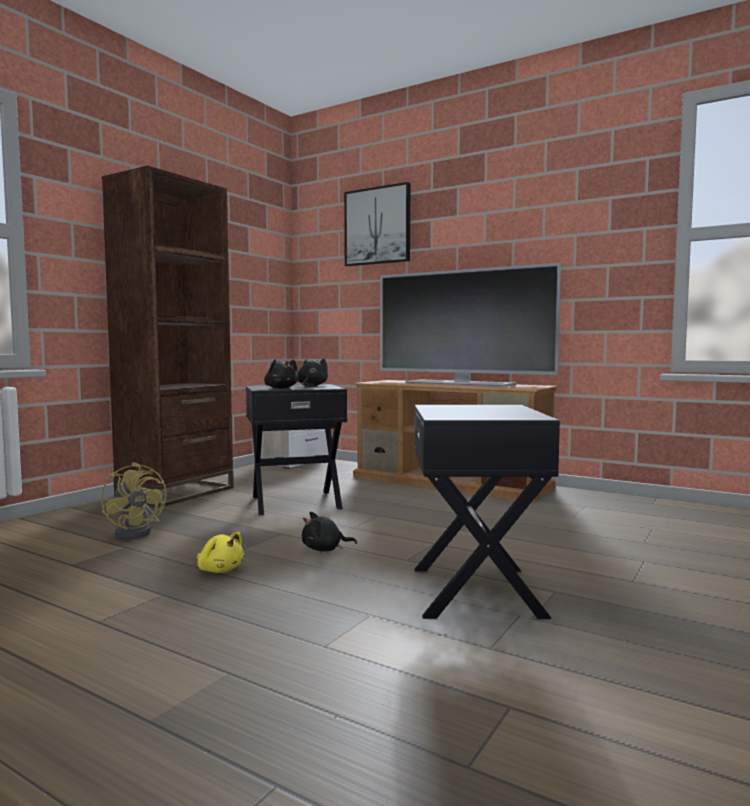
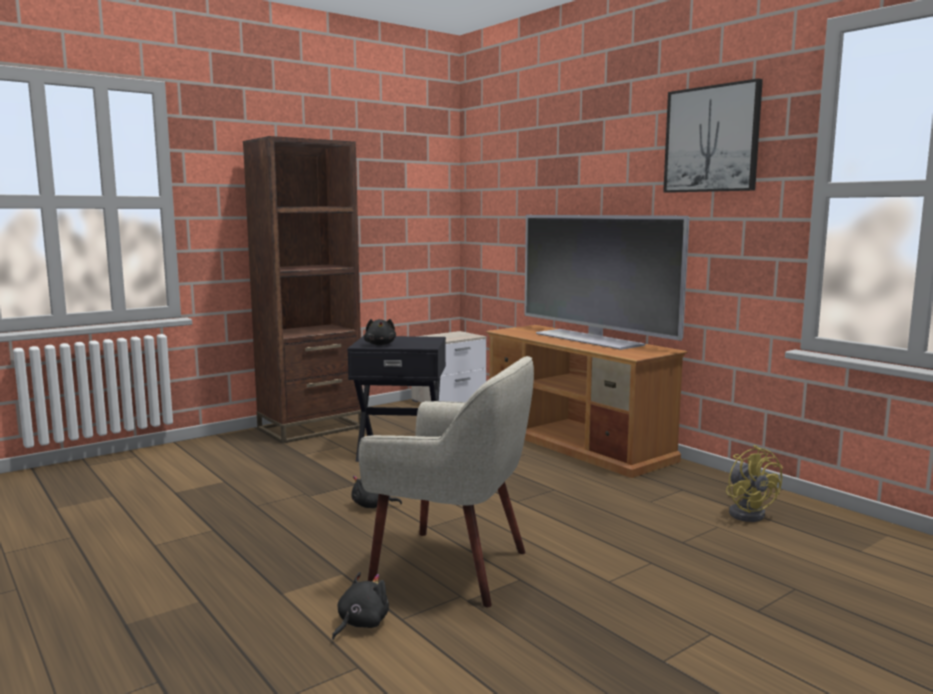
camera: 20 degrees right, 5 degrees up
(137, 532) = (245, 467): yellow fan -> yellow fan (748, 513)
(220, 570) = (272, 514): yellow plush toy -> none
(311, 386) = (417, 340): black plush toy -> black plush toy (360, 624)
(377, 226) = (531, 158): picture -> picture (712, 139)
(478, 591) = (453, 568): black side table -> beige armchair

